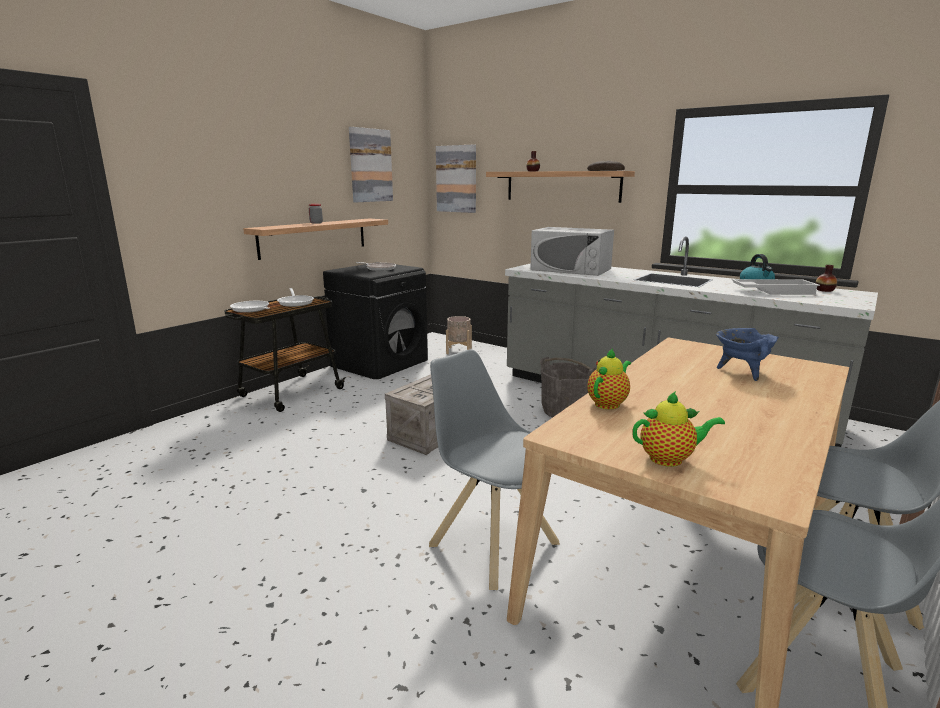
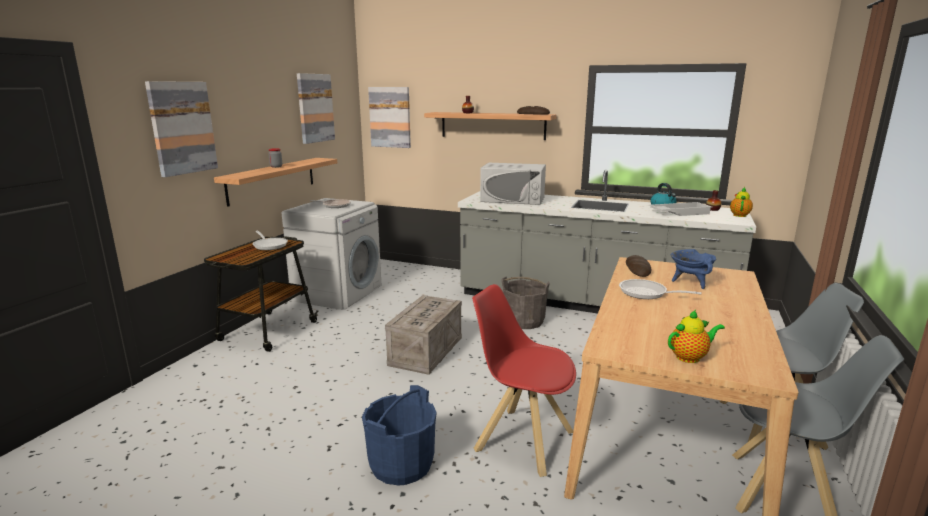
camera: 15 degrees left, 0 degrees up
(208, 174) = (182, 128): none -> picture
(251, 309) = (232, 256): frying pan -> frying pan (647, 293)
(340, 546) = (401, 464): none -> blue bucket
(382, 363) = (339, 293): black washing machine -> white washing machine
(458, 351) = (404, 274): beige planter -> none
(491, 542) = (522, 439): grey chair -> red chair
(608, 403) = (619, 319): teapot -> teapot (739, 215)
(680, 351) = (637, 269): none -> bread

